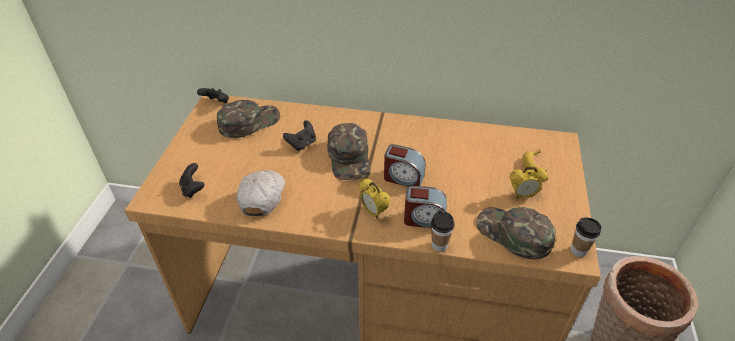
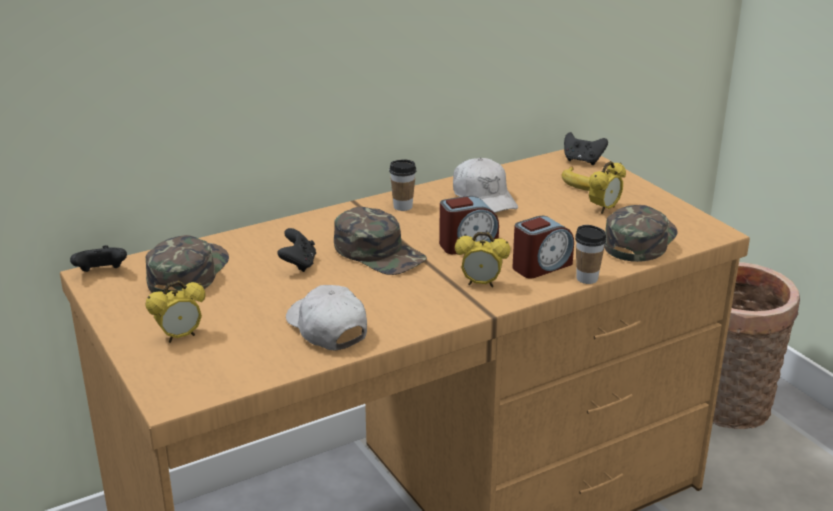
camera: 40 degrees left, 15 degrees down
(193, 189) = (220, 363): black game controller -> black game controller (582, 161)
(198, 162) = (180, 337): none -> alarm clock
(456, 147) = (484, 199): none -> white cap
(513, 234) = (639, 240): green cap -> green cap turned 120 degrees clockwise
(578, 250) = (708, 227): cup -> cup (403, 206)

